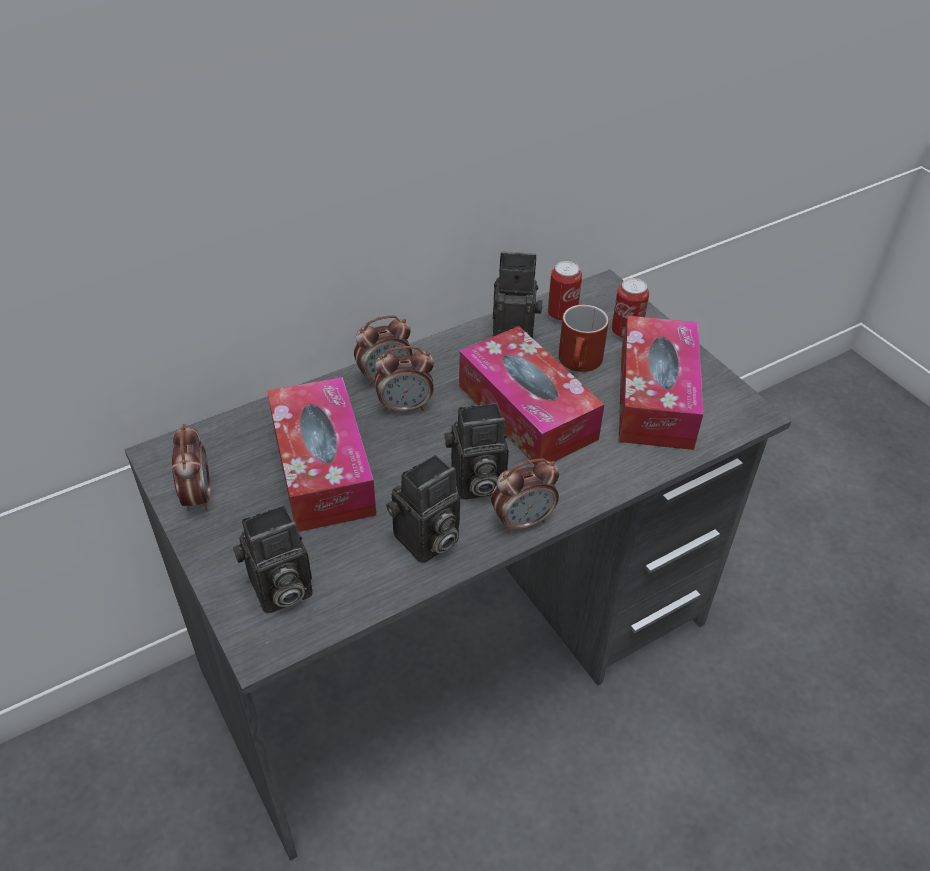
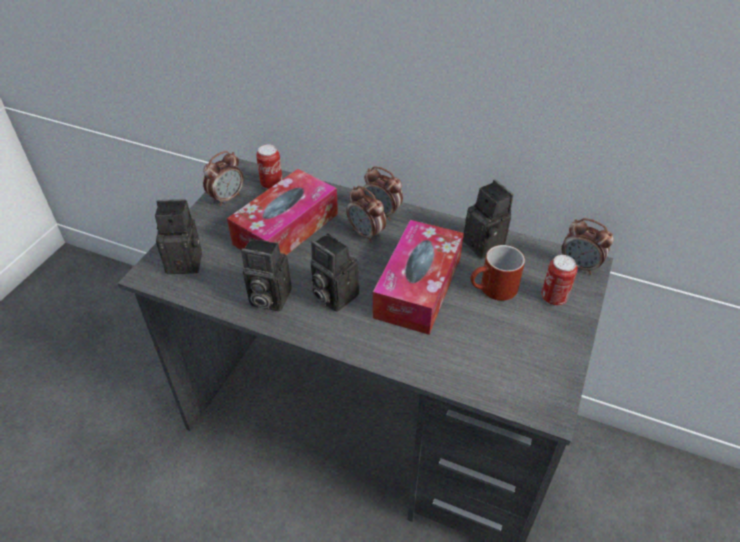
camera: 55 degrees right, 0 degrees up
(279, 591) = (187, 261): camera -> camera turned 150 degrees clockwise
(523, 521) = (321, 333): alarm clock -> alarm clock (580, 266)
(562, 315) = (531, 258): can -> can (272, 184)
(655, 397) = (504, 345): tissue box -> none

